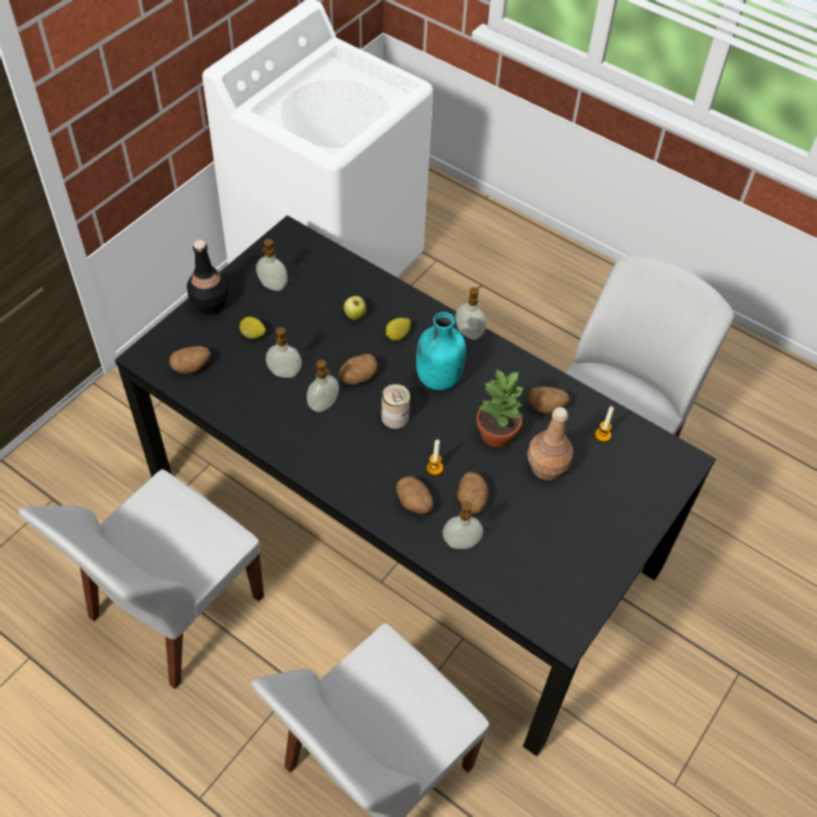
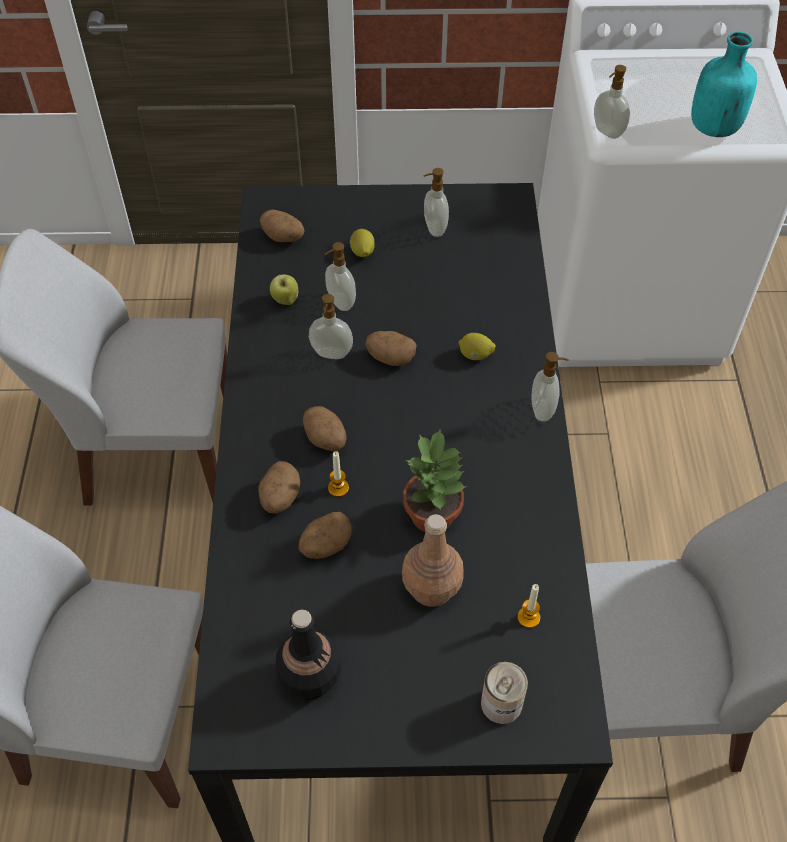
camera: 55 degrees right, 0 degrees up
(210, 305) = (366, 203): black bottle -> black bottle (310, 679)
(355, 316) = (463, 308): apple -> apple (285, 300)
(395, 417) = (370, 416): can -> can (501, 704)
(437, 378) = (454, 420): turquoise bottle -> turquoise bottle (713, 127)
(461, 544) = (264, 568): soap dispenser -> soap dispenser (607, 132)
(546, 407) = (514, 539): potato -> potato (326, 439)

